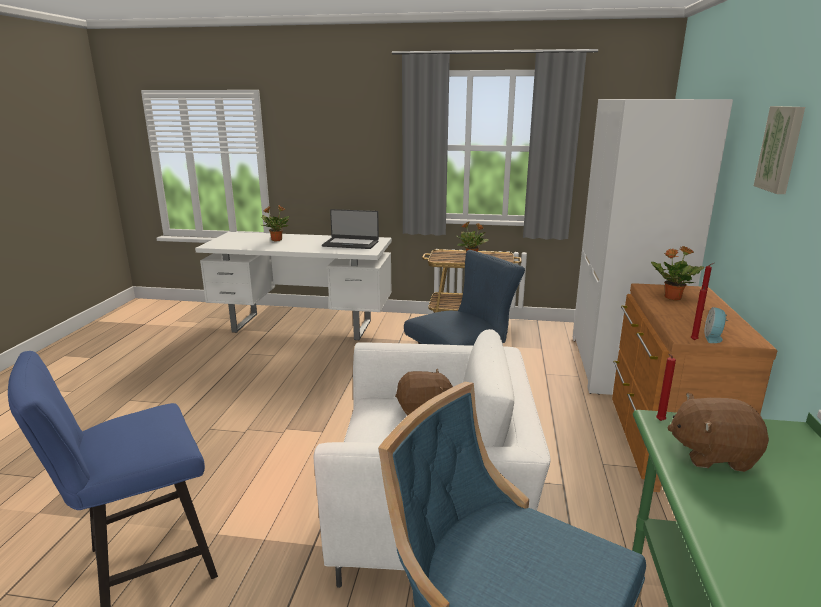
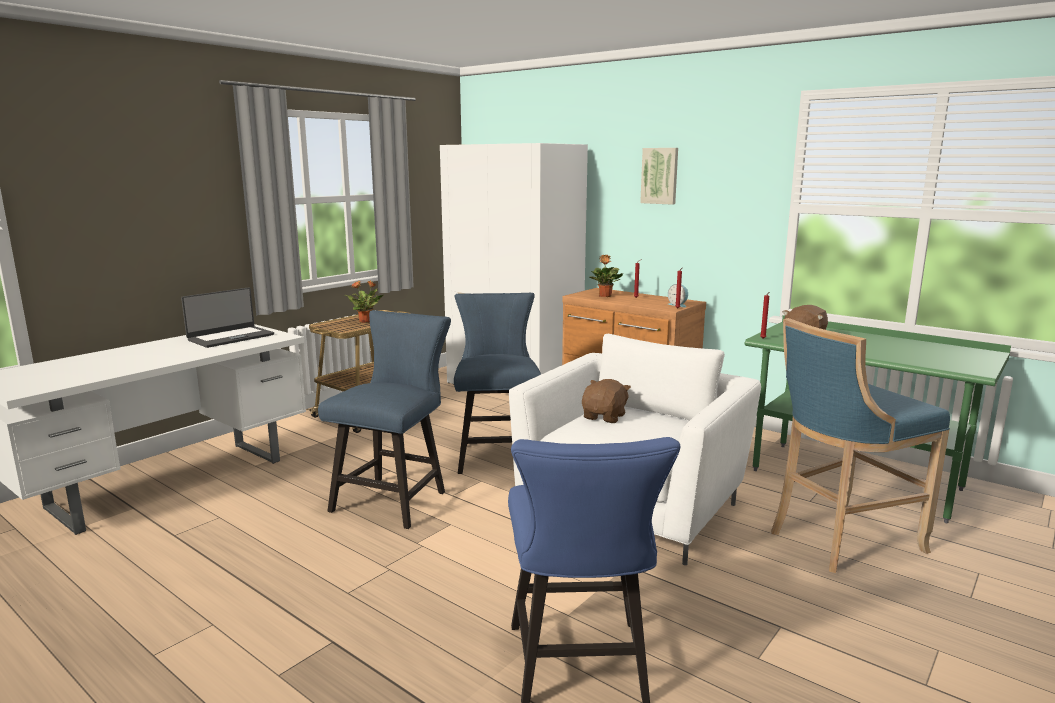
camera: 60 degrees left, 5 degrees down
(276, 240) = (109, 360): potted plant -> none
(342, 396) = (394, 498): none -> blue chair

